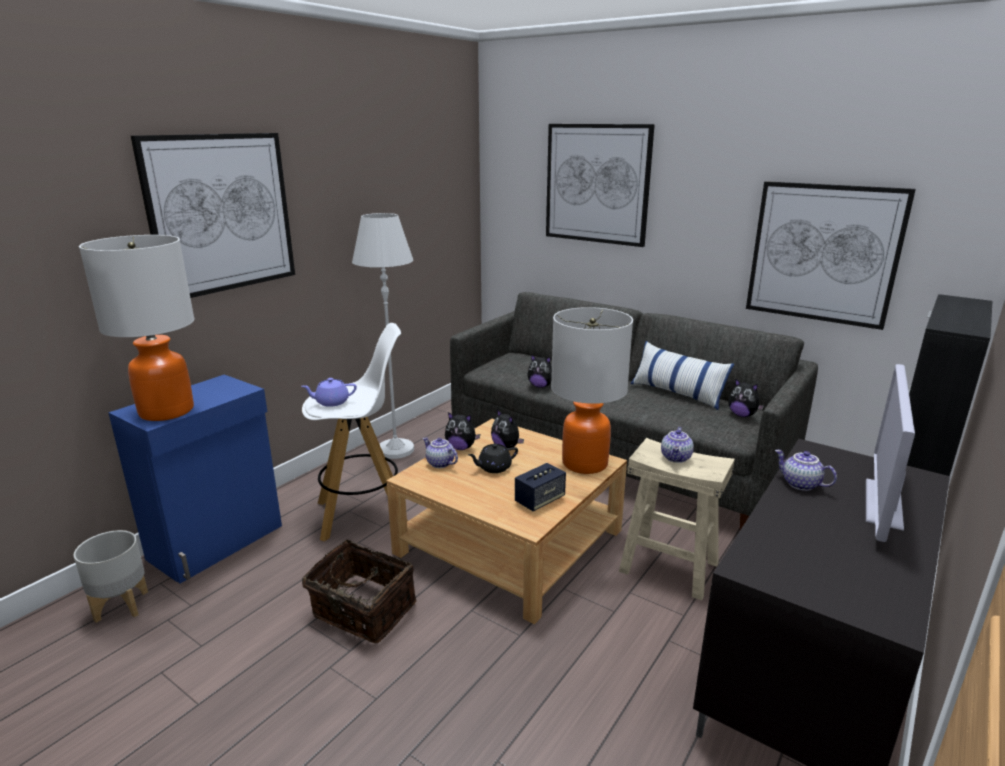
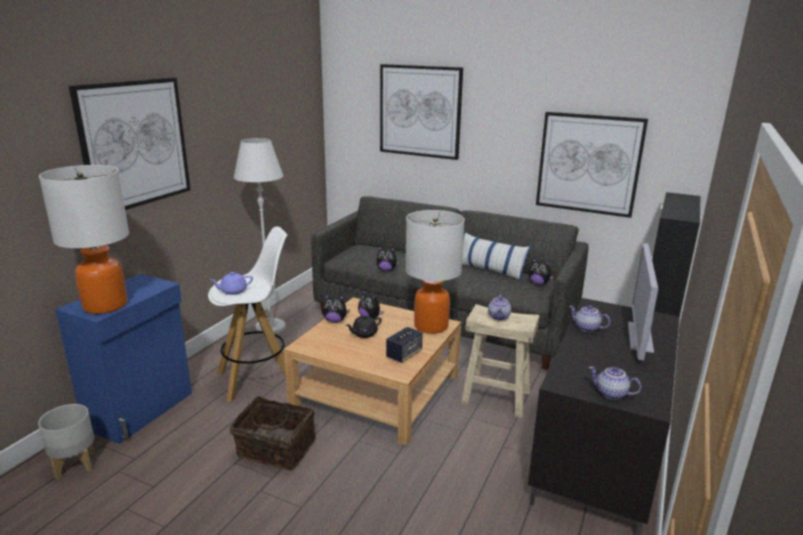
camera: 10 degrees left, 0 degrees up
(439, 463) = (321, 333): teapot -> teapot (611, 394)

